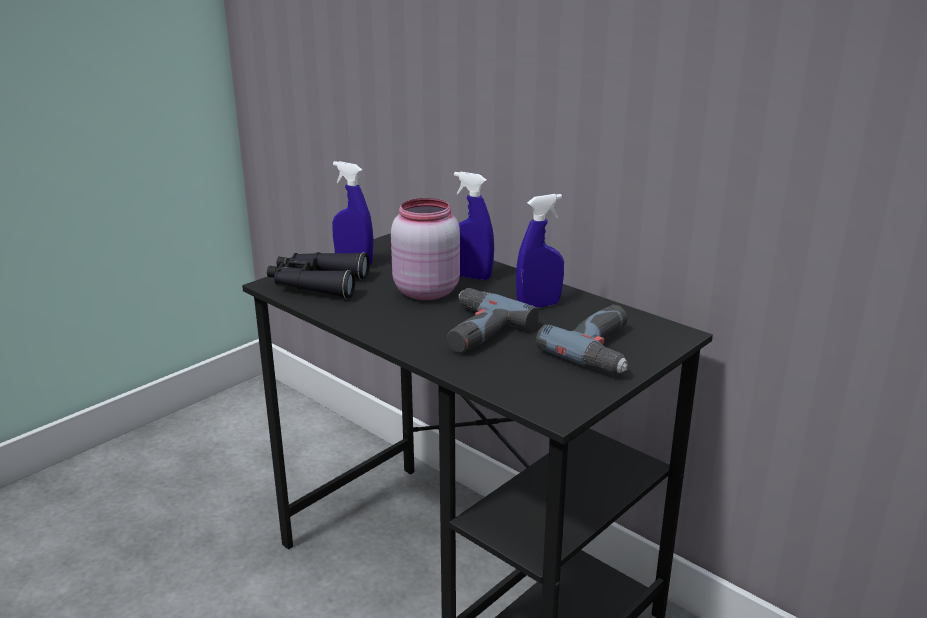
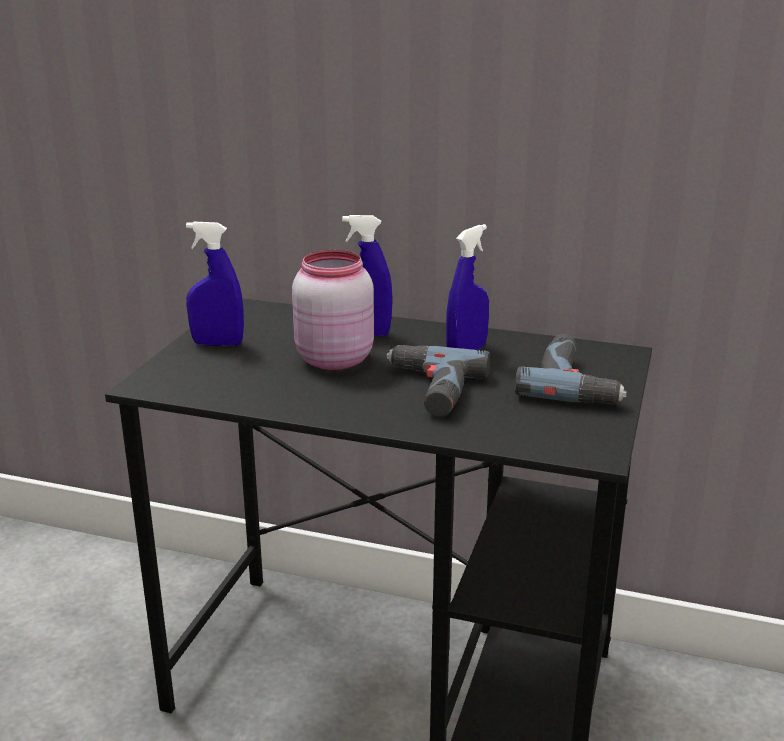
camera: 25 degrees left, 0 degrees up
(317, 284) = (199, 375): black binoculars -> none

